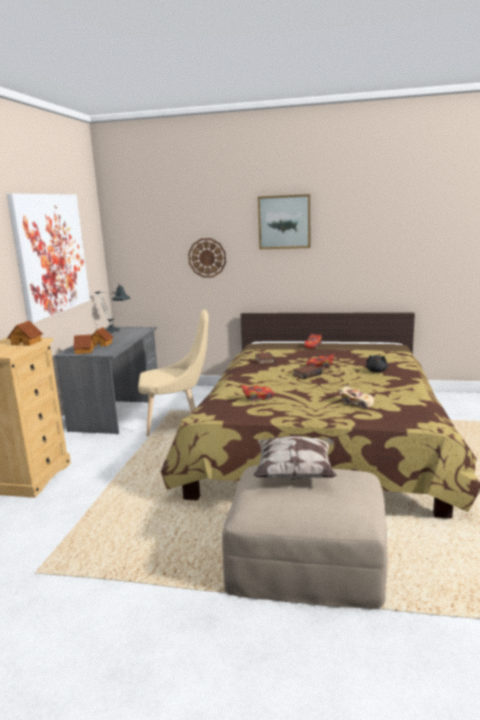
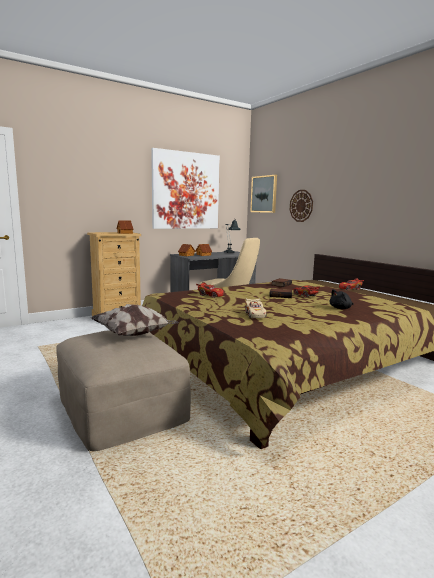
camera: 45 degrees right, 5 degrees down
(284, 222) = (358, 174): picture -> picture (264, 194)

